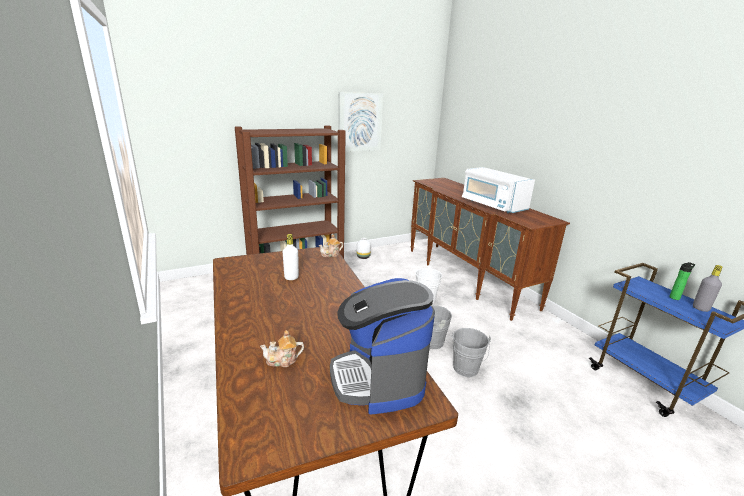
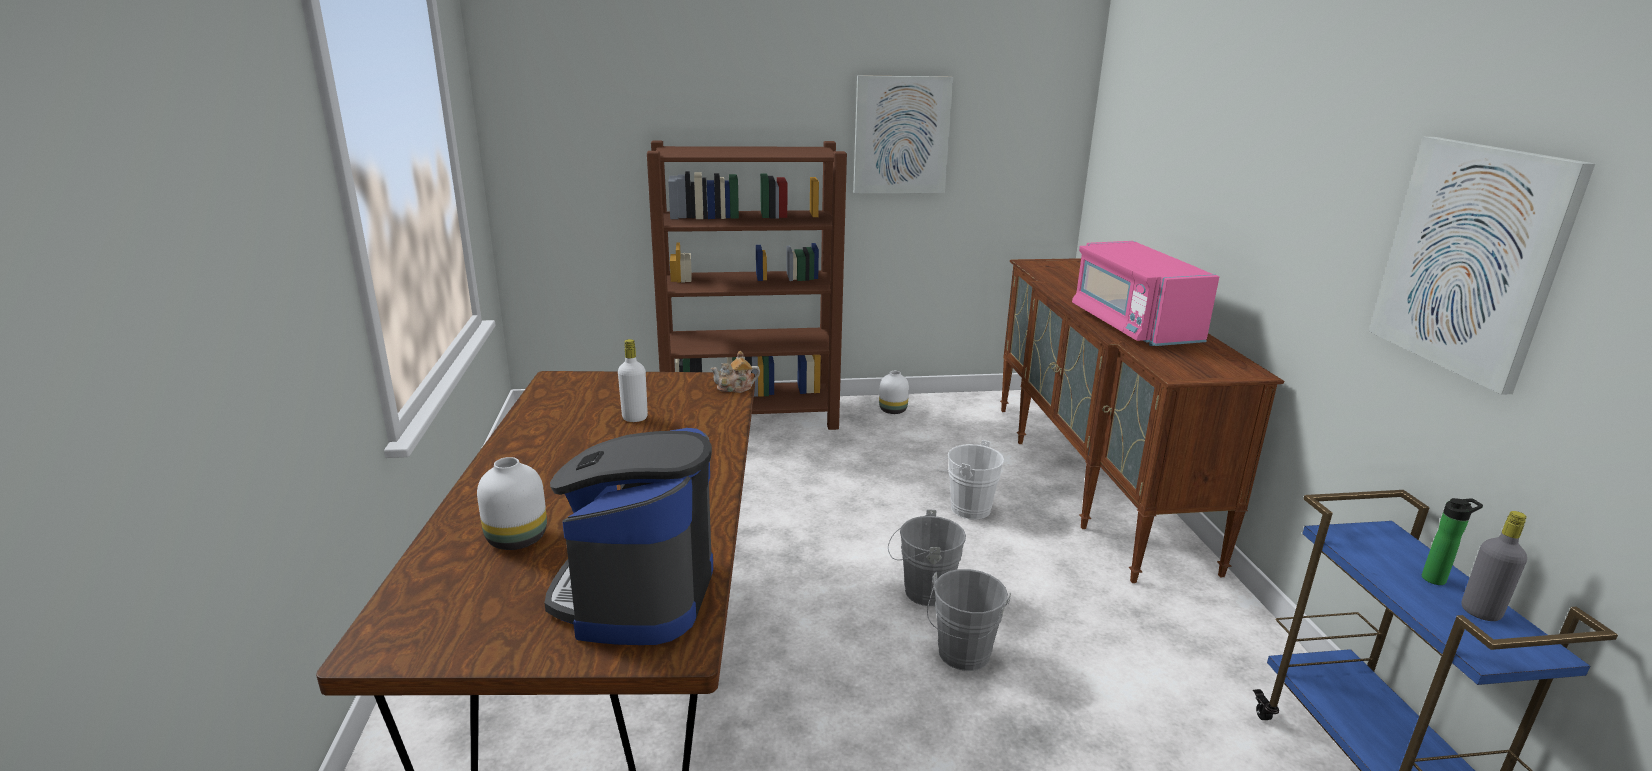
camera: 20 degrees right, 0 degrees up
(282, 360) = (517, 539): teapot -> white vase
(492, 205) = (1133, 326): white microwave -> pink microwave
(670, 163) = (1471, 259): none -> picture

